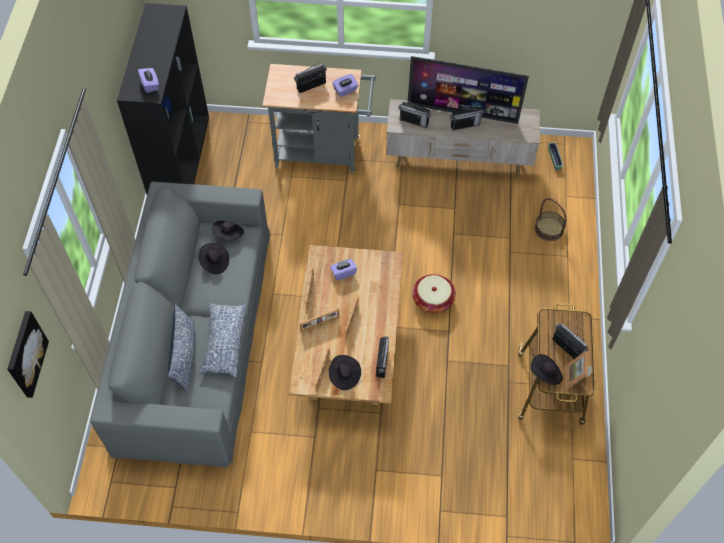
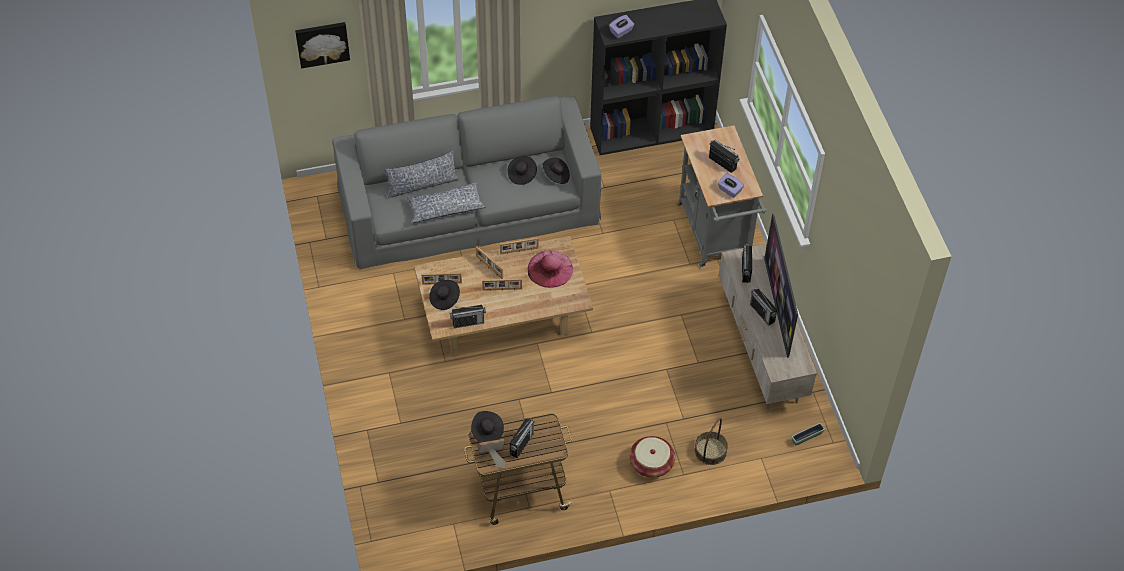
camera: 70 degrees right, 5 degrees down
(343, 273) = (550, 269): purple tissue box -> pink hat
(433, 300) = (580, 371): basket -> basket (651, 463)

